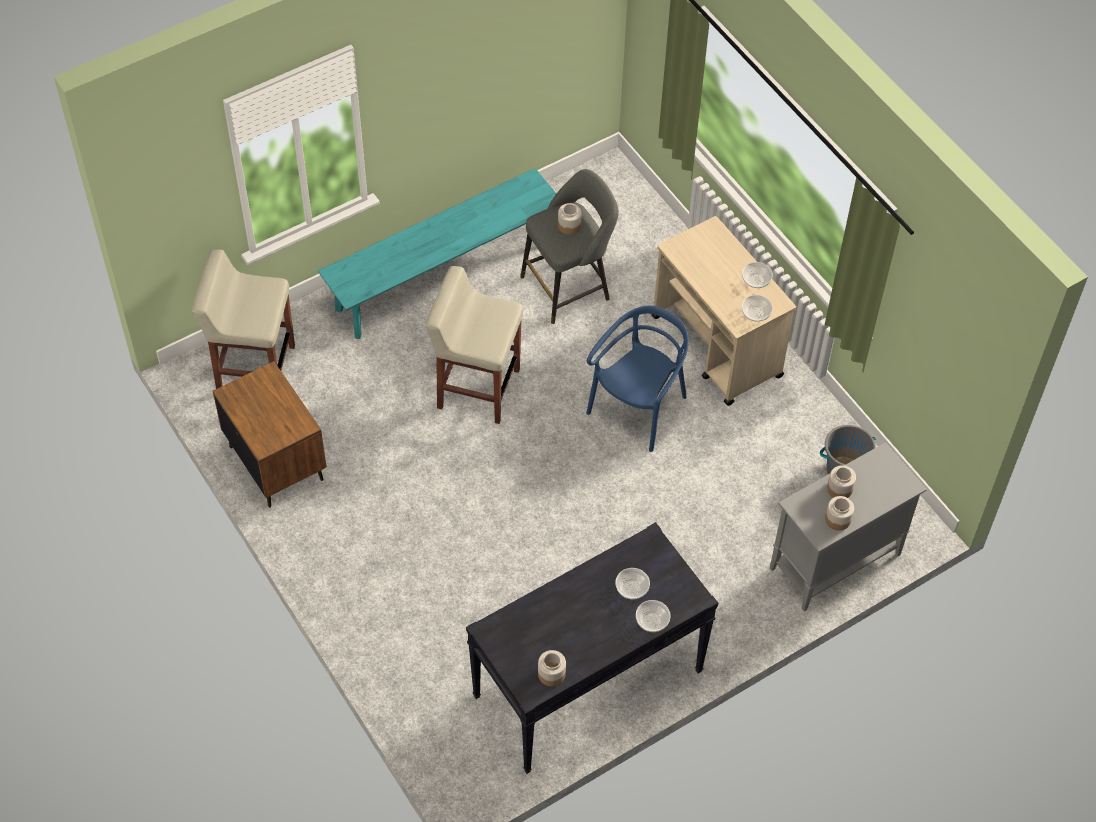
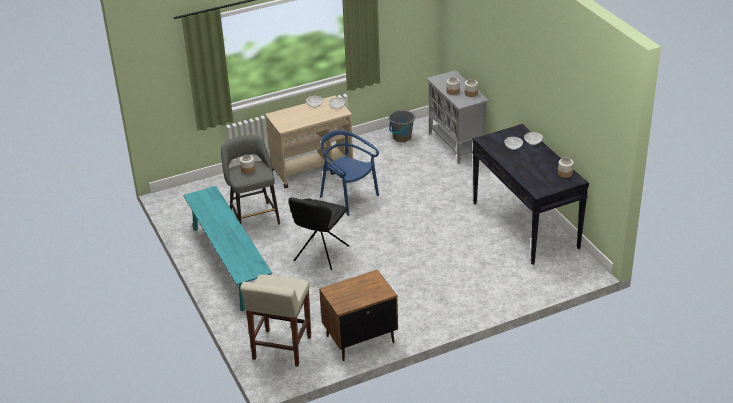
camera: 80 degrees left, 20 degrees down
(477, 388) = (320, 255): beige stool -> black chair

